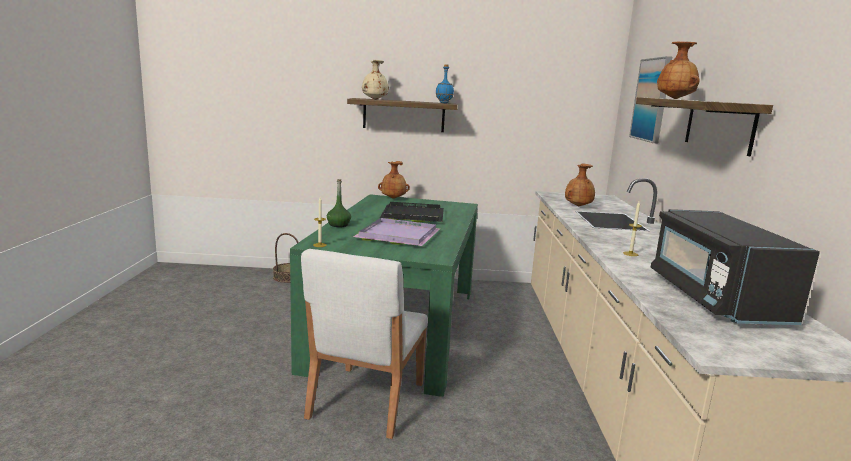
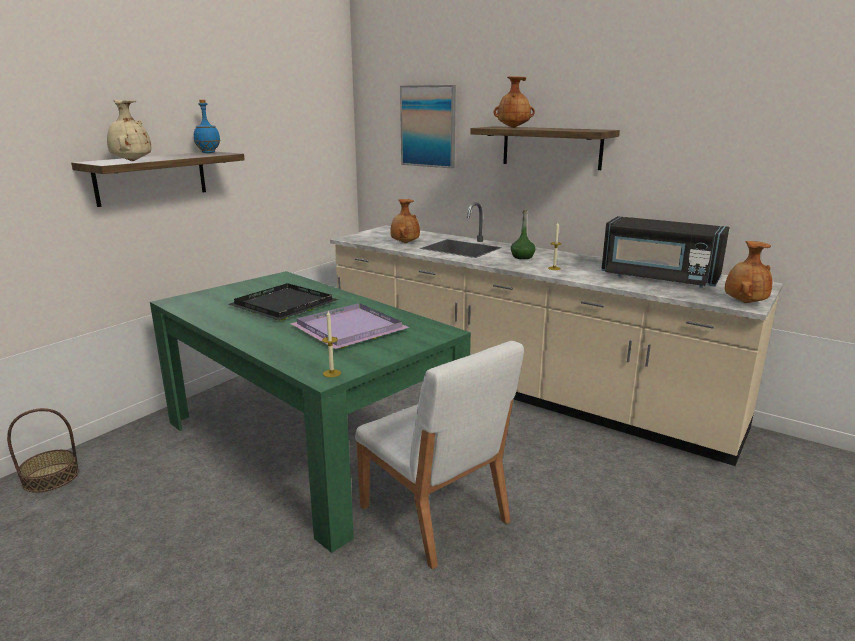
camera: 55 degrees left, 5 degrees up
(338, 225) = (262, 347): green bottle -> green bottle (522, 257)
(393, 198) = (194, 296): brown vase -> brown vase (744, 302)

